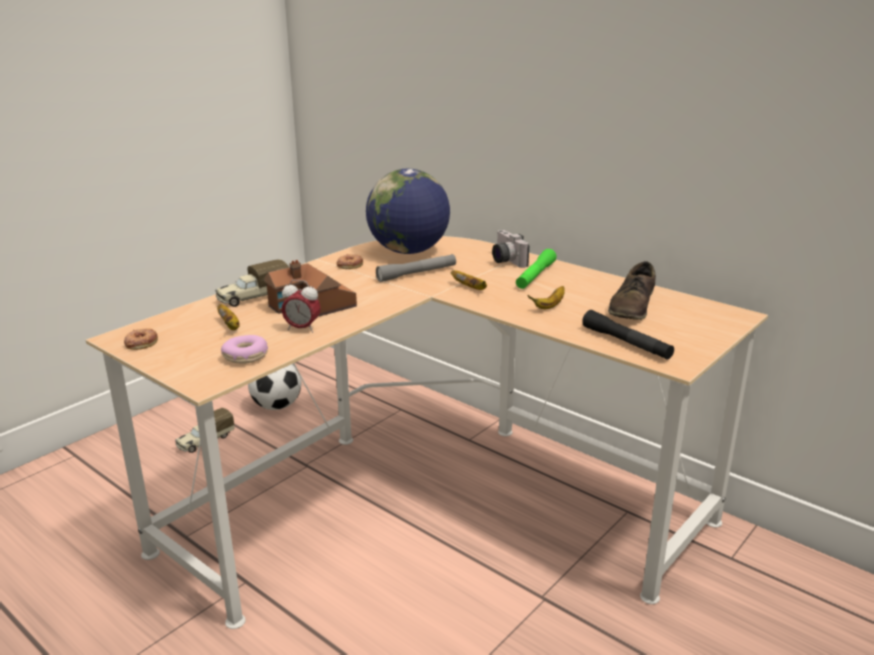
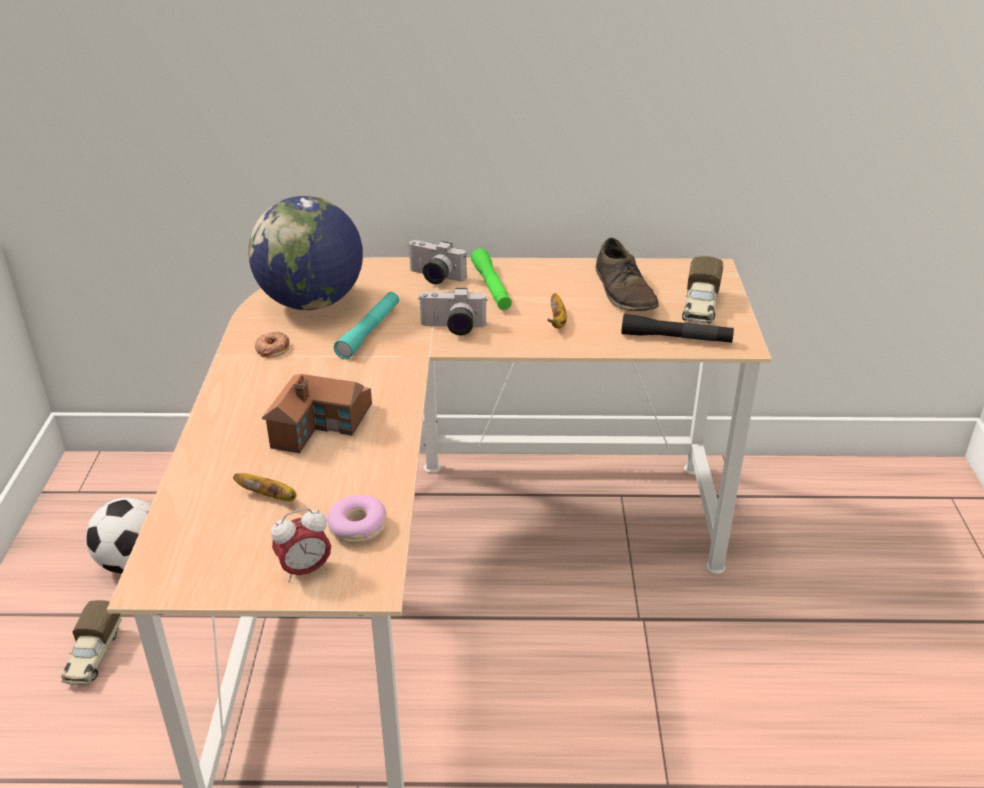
camera: 40 degrees left, 10 degrees up
(141, 342) = (196, 574): donut -> none
(253, 297) = (230, 444): toy truck -> toy truck (700, 307)
(302, 329) = (360, 460): alarm clock -> alarm clock (305, 570)
(417, 274) = (369, 331): grey flashlight -> turquoise flashlight
(471, 288) = (452, 328): banana -> camera

